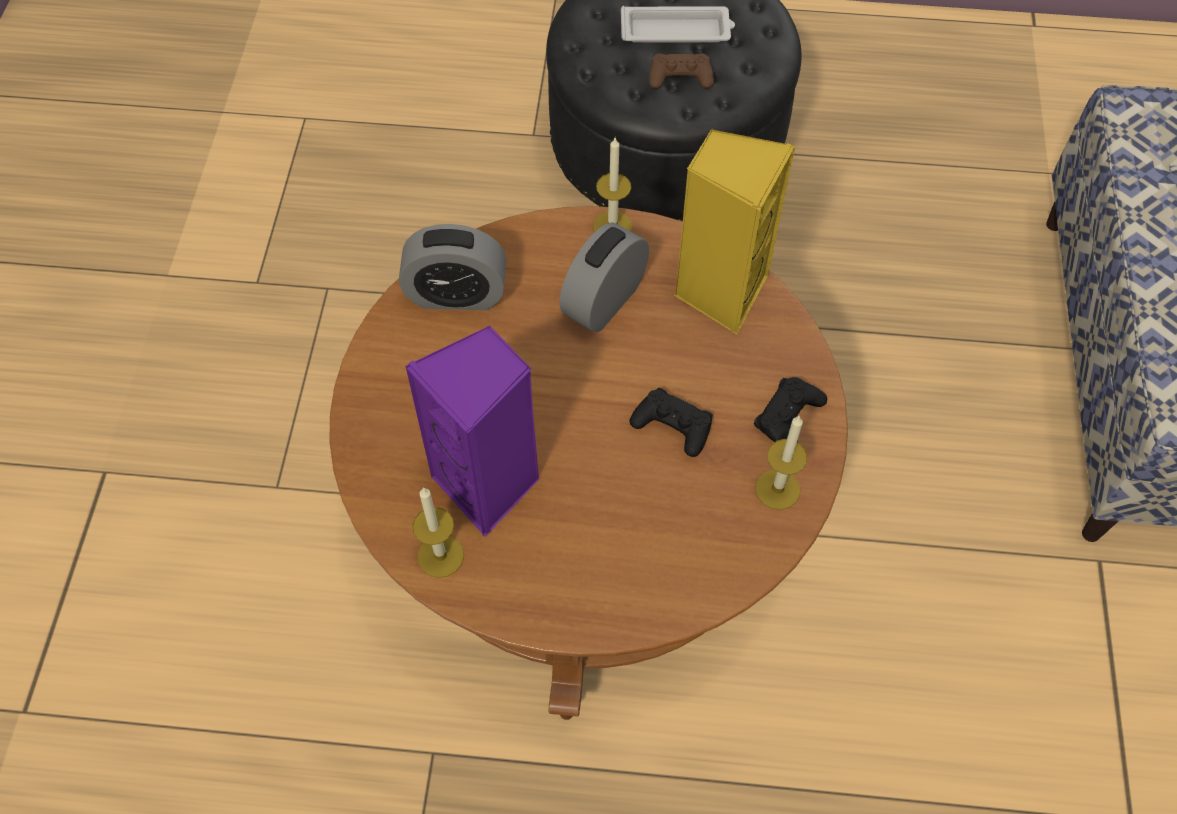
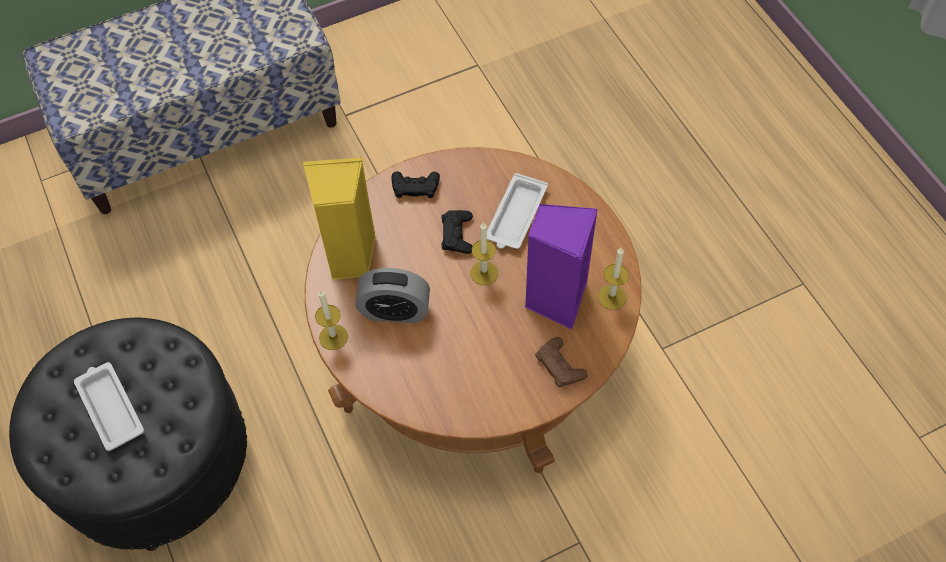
camera: 120 degrees left, 0 degrees up
(456, 294) = (443, 393): alarm clock -> none
(655, 514) = (515, 216): none -> white tray
(680, 76) = (159, 381): brown game controller -> brown game controller (560, 365)
(777, 489) = (463, 172): candle -> candle (484, 273)

